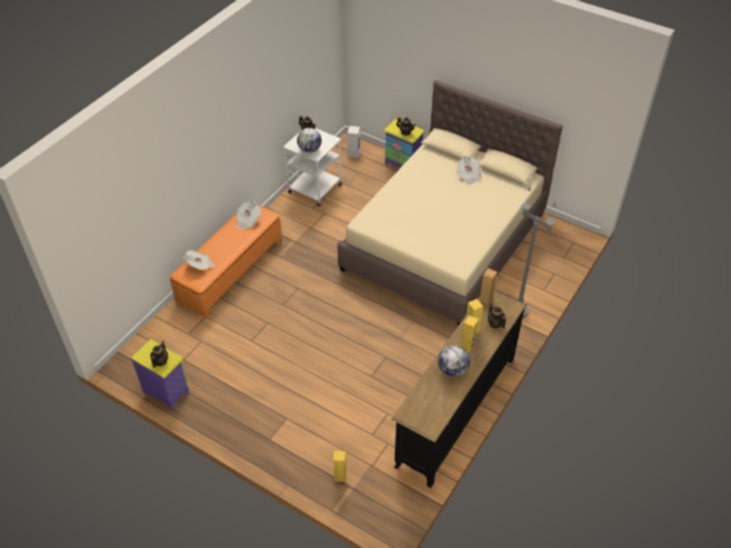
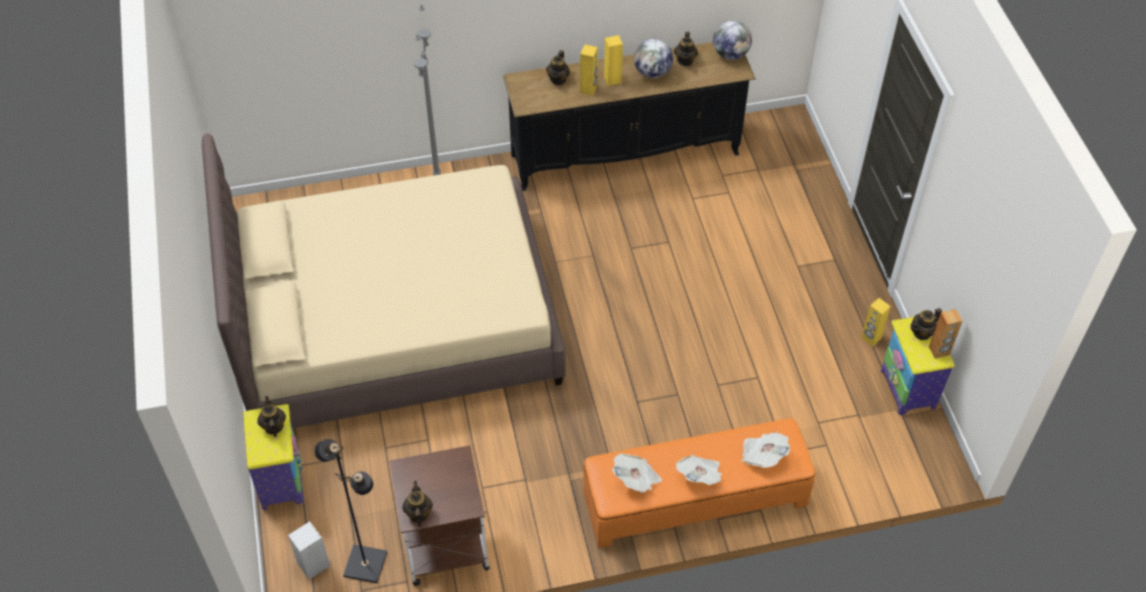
camera: 135 degrees left, 5 degrees up
(309, 149) = (455, 475): globe -> globe (730, 54)
(315, 188) = (443, 544): white cart -> brown cart
(335, 165) = (365, 564): none -> black floor lamp
(340, 476) = (796, 182): yellow speaker -> yellow speaker (871, 338)
(445, 395) = (685, 60): none -> teapot
(468, 176) = (319, 272): newspaper -> newspaper (700, 476)
(485, 299) = (534, 104): brown speaker -> brown speaker (939, 351)

